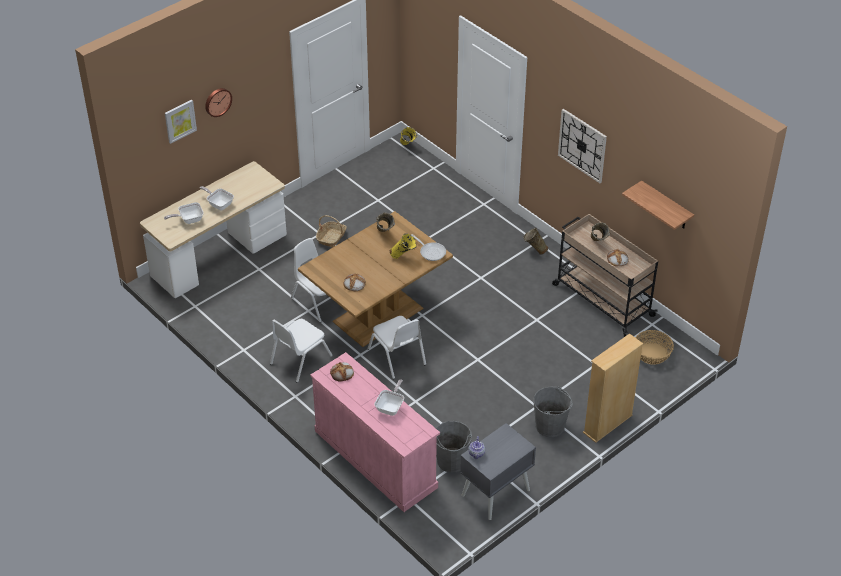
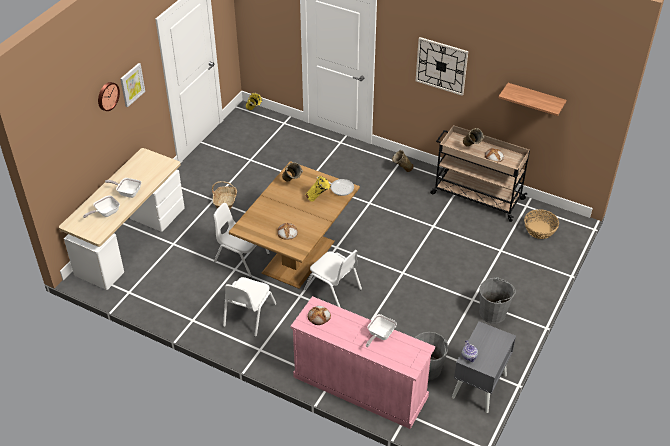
camera: 20 degrees left, 0 degrees up
(180, 121) = (79, 120): picture -> picture (132, 84)
(391, 407) = (379, 335): frying pan -> frying pan turned 150 degrees counterclockwise
(607, 424) = (538, 298): beige bookcase -> none

